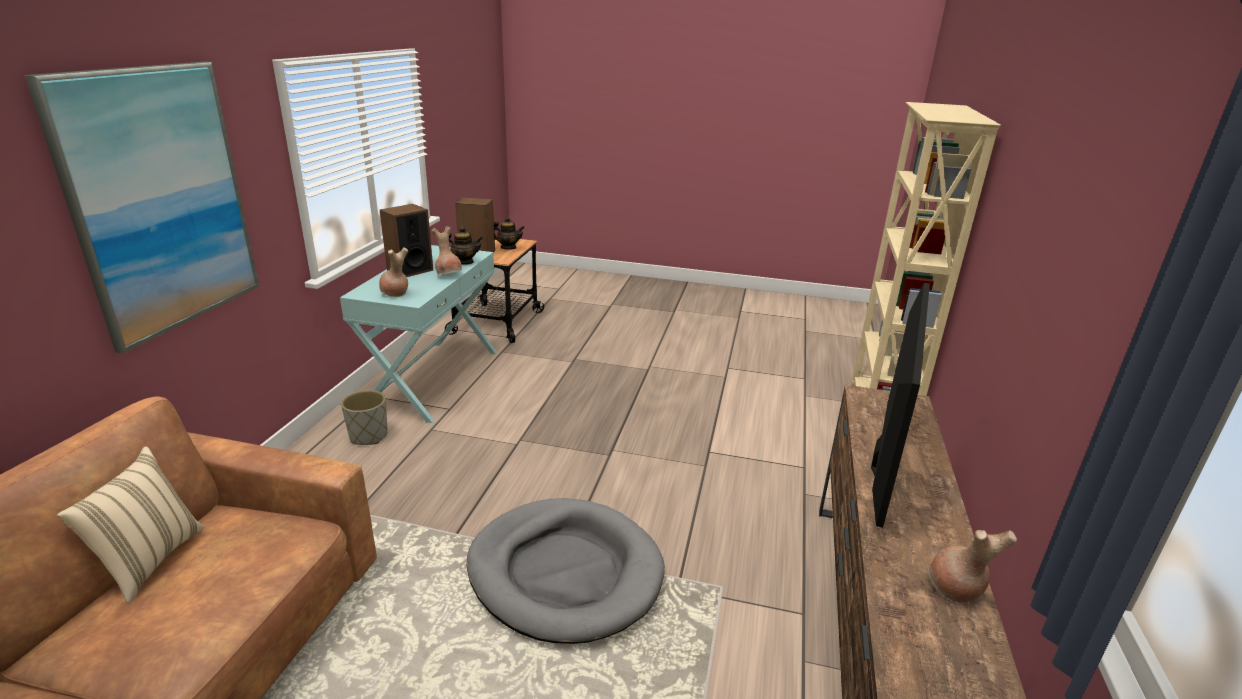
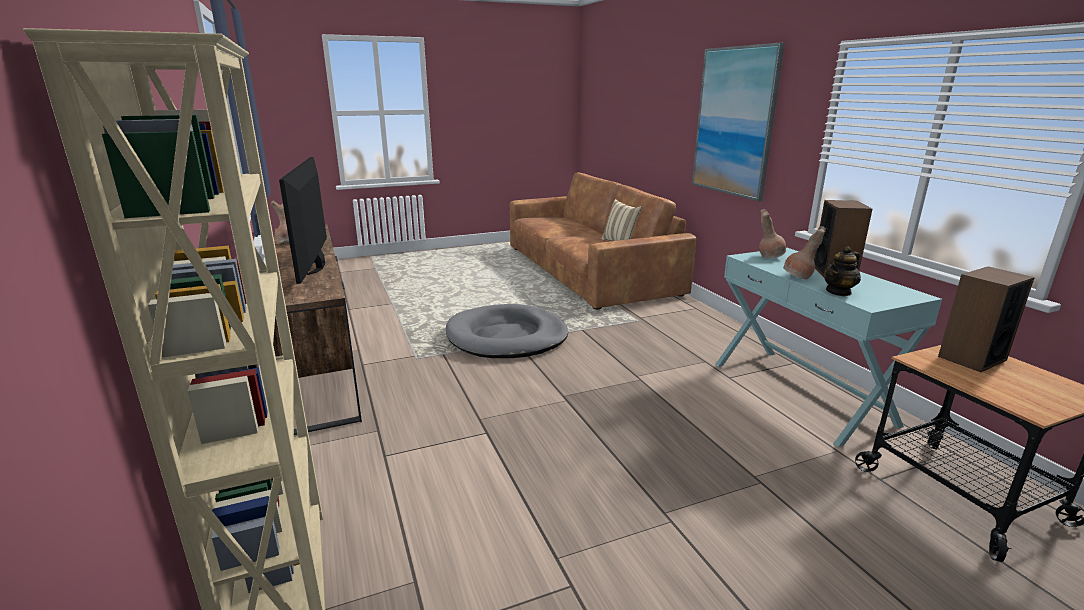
camera: 145 degrees right, 5 degrees down
(368, 436) = (726, 344): grey planter -> none
(508, 247) = (995, 386): teapot -> none

